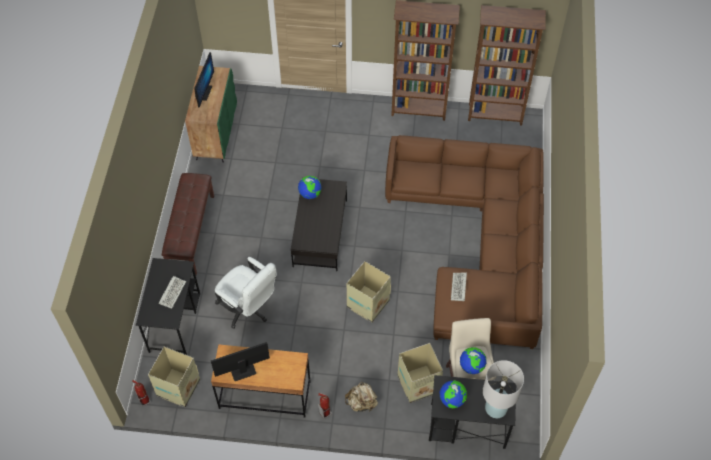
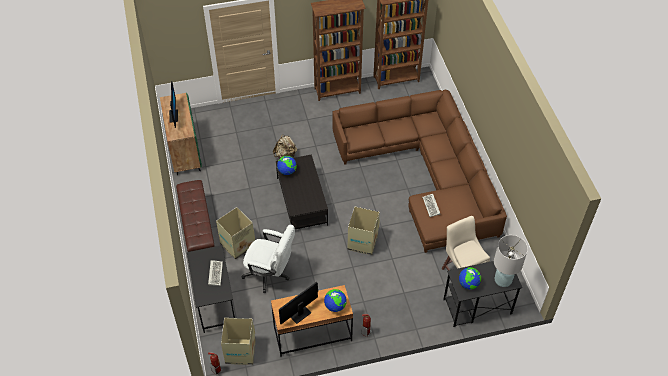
camera: 20 degrees left, 5 degrees down
(361, 403) = (390, 316): beige backpack -> beige backpack (285, 154)
(417, 384) = (426, 289): cardboard box -> cardboard box (237, 245)
(471, 366) = (470, 257): globe -> globe (335, 306)

